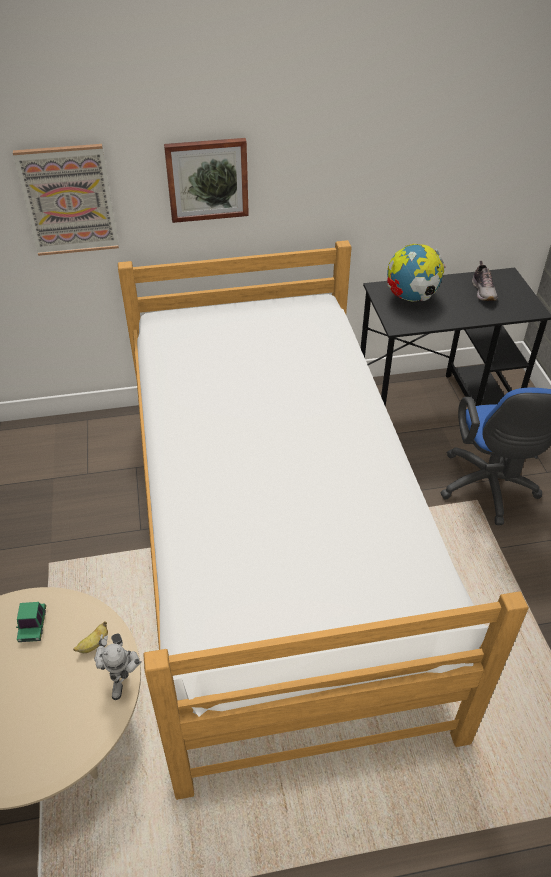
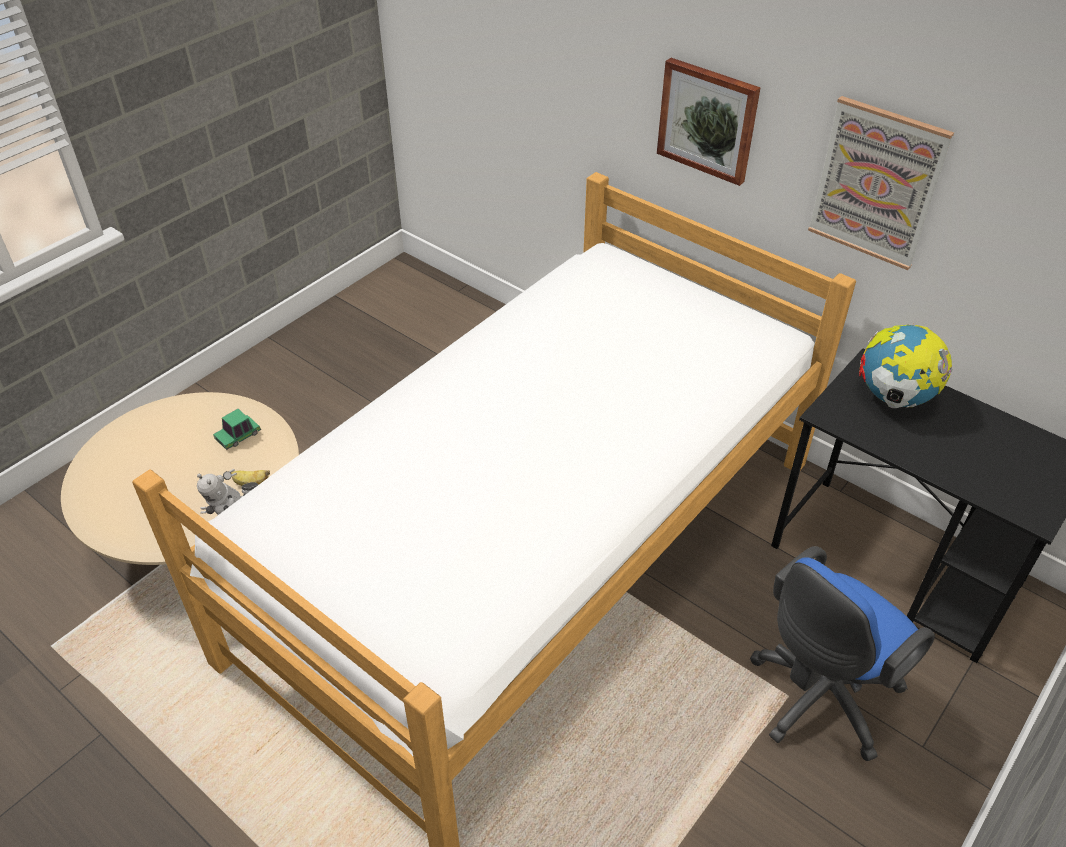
camera: 50 degrees right, 0 degrees up
(68, 200) = (568, 81): picture -> picture (877, 183)
(484, 291) = (1002, 452): shoe -> none

